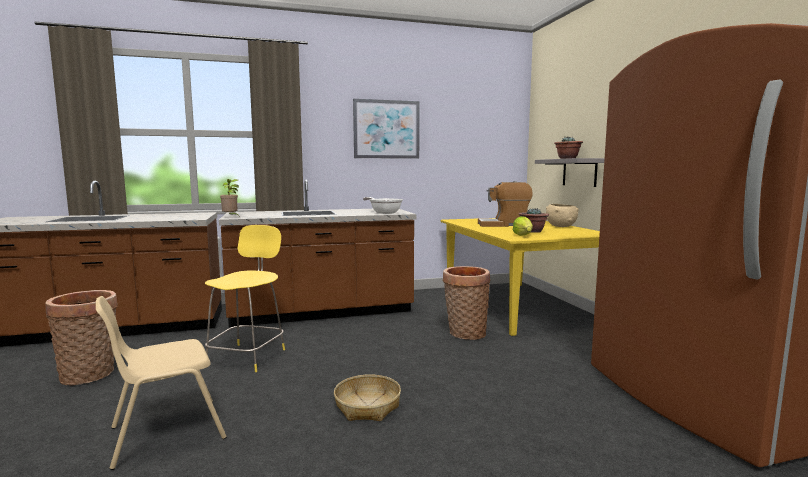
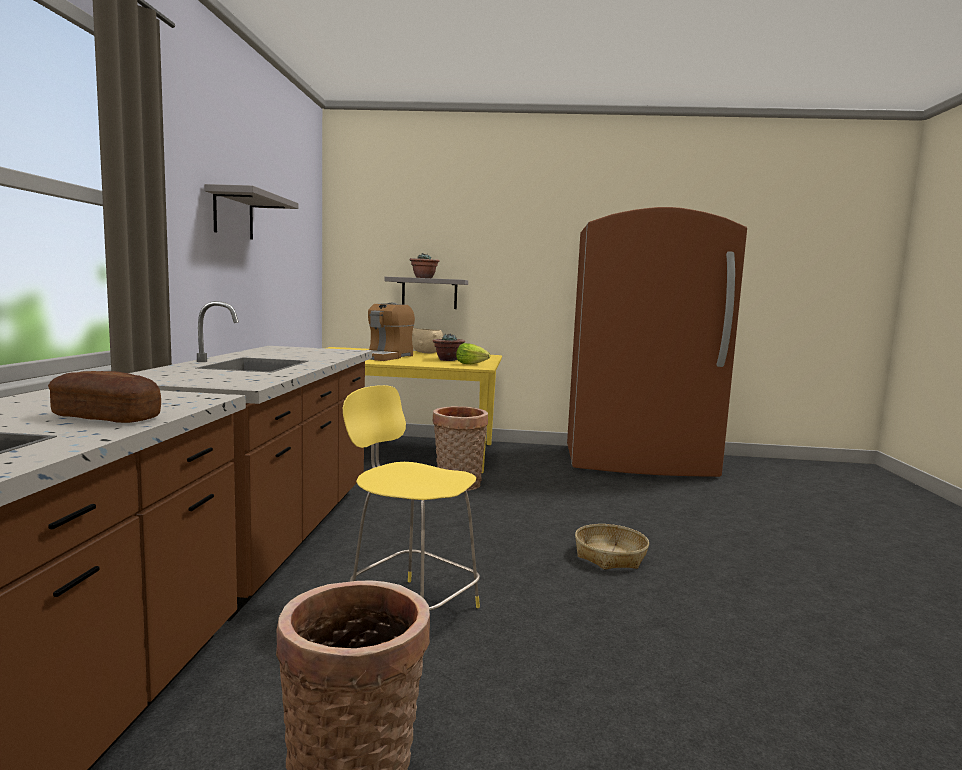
camera: 70 degrees left, 0 degrees up
(147, 218) = (106, 417): none -> bread
(165, 432) = (640, 680): beige chair -> none
(231, 217) = (231, 385): potted plant -> none
(383, 213) = (333, 352): frying pan -> none
(386, 129) = (233, 214): picture -> grey shelf

